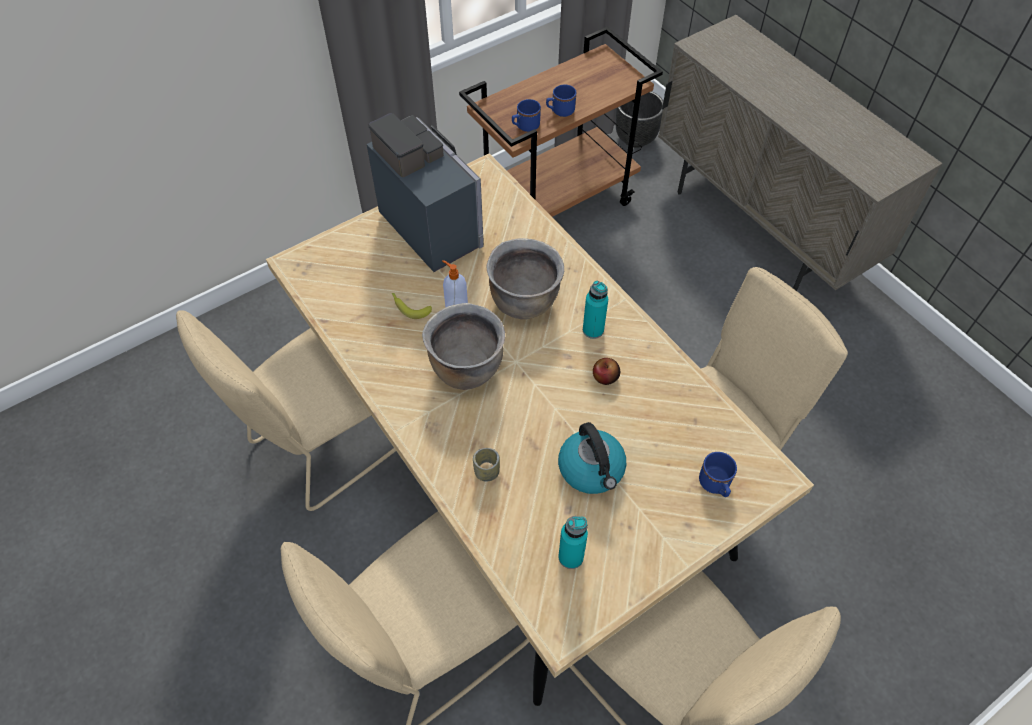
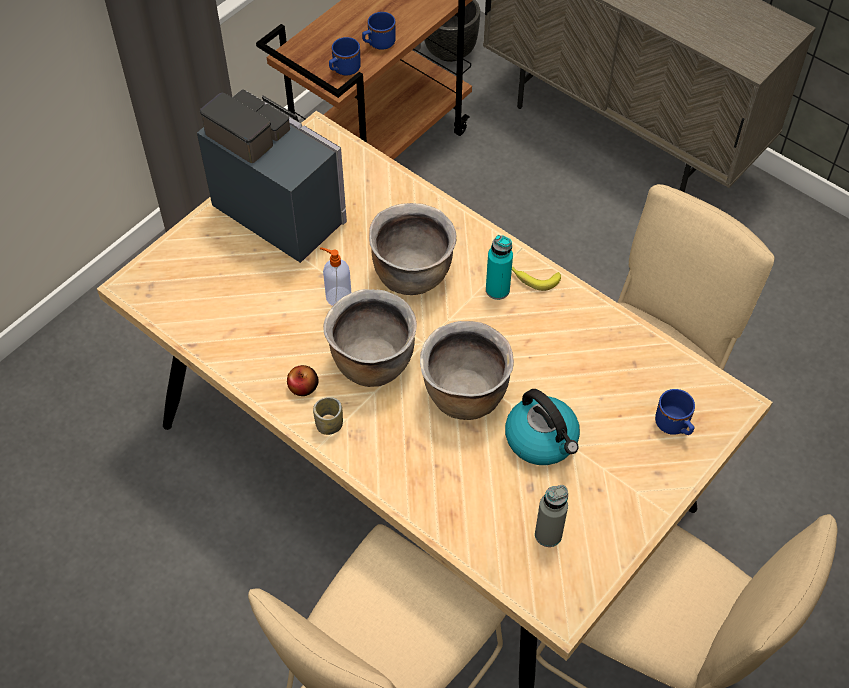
camera: 15 degrees left, 0 degrees up
(328, 443) = (196, 492): beige chair -> none
(409, 307) = (285, 308): banana -> banana (533, 278)
(487, 472) = (431, 469): cup -> cup (329, 425)
(536, 413) = (464, 394): none -> brown cooking pot
(571, 557) = (548, 535): turquoise bottle -> grey bottle
(605, 377) = (526, 338): apple -> apple (303, 387)

